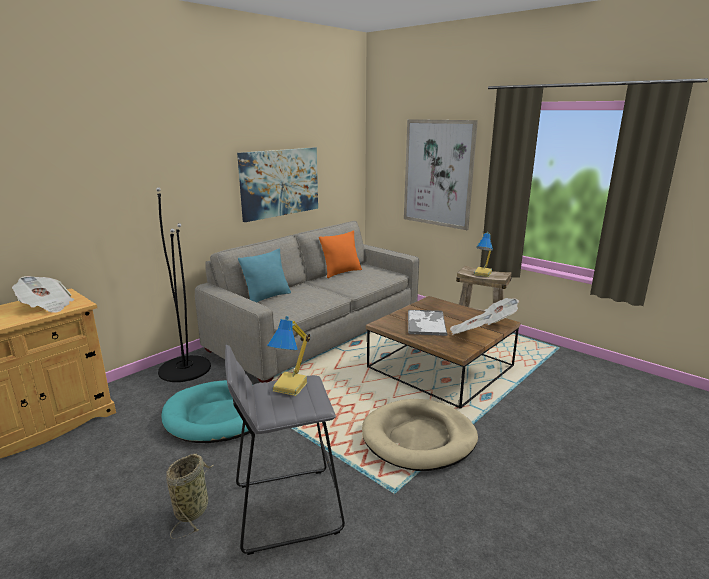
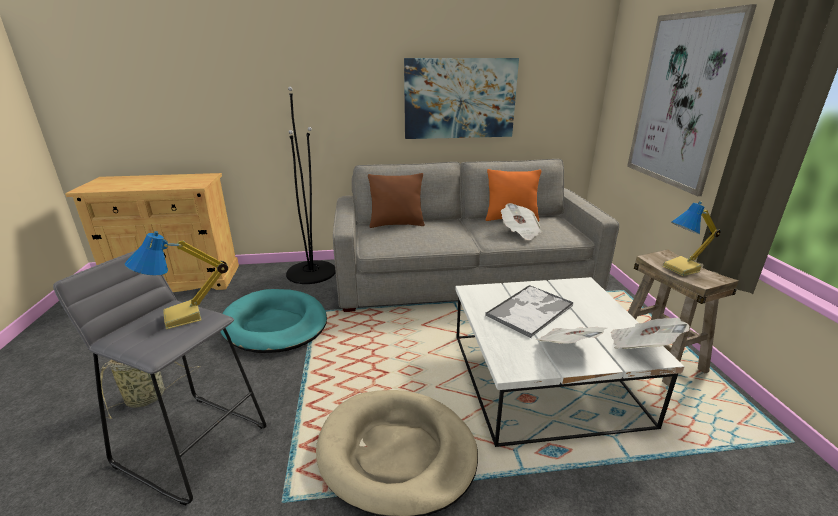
camera: 40 degrees right, 5 degrees up
(47, 306) = (179, 182): newspaper -> newspaper (520, 232)
(267, 297) = (397, 224): turquoise pillow -> brown pillow
(440, 366) = (545, 376): brown coffee table -> white coffee table

